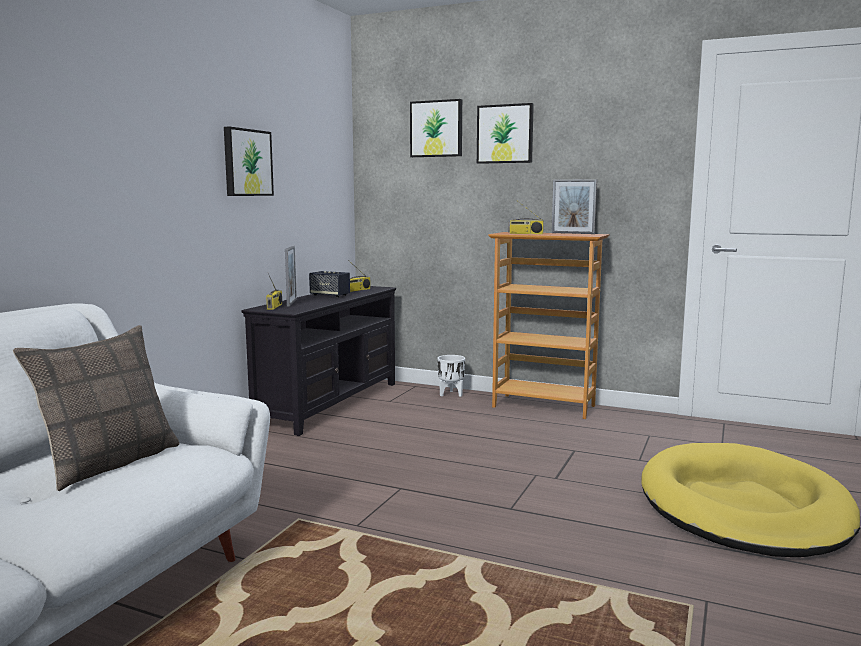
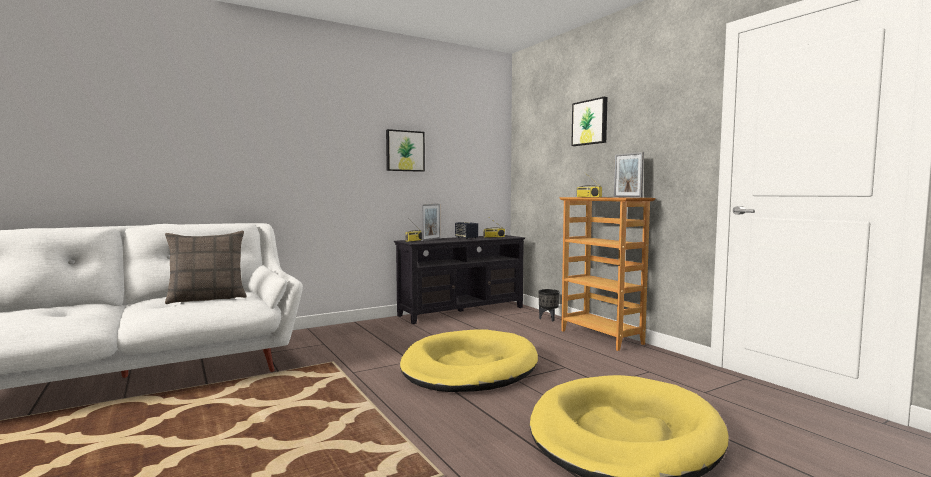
camera: 35 degrees right, 5 degrees down
(436, 129) = (552, 123): picture -> none
(451, 394) = (548, 319): white planter -> black planter
(483, 477) = (469, 367): none -> yellow dog bed

